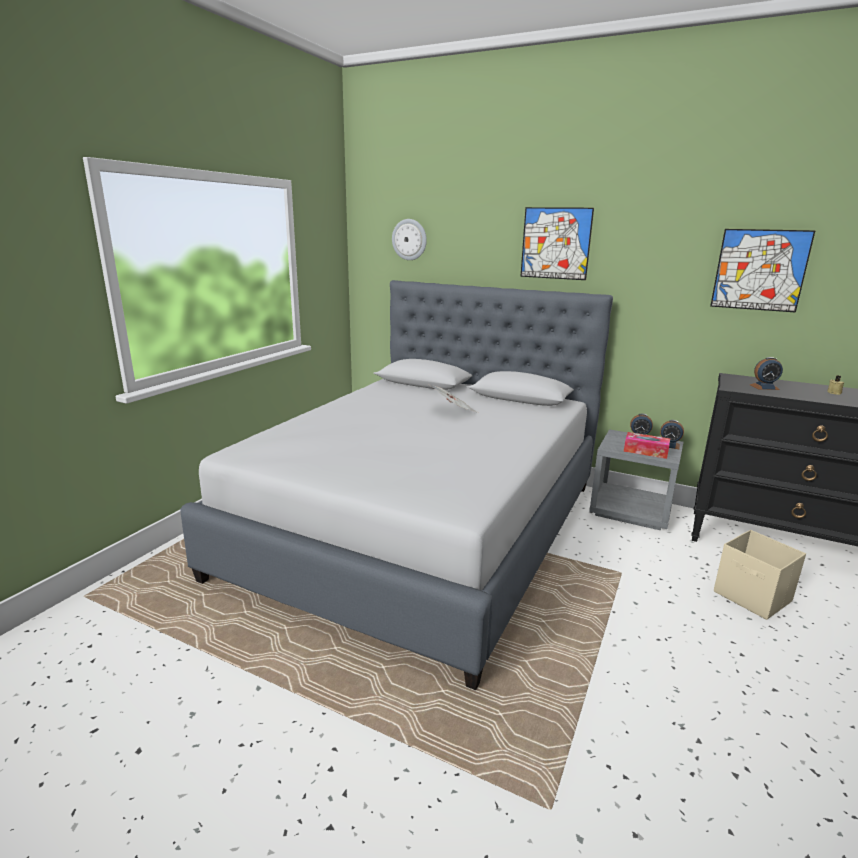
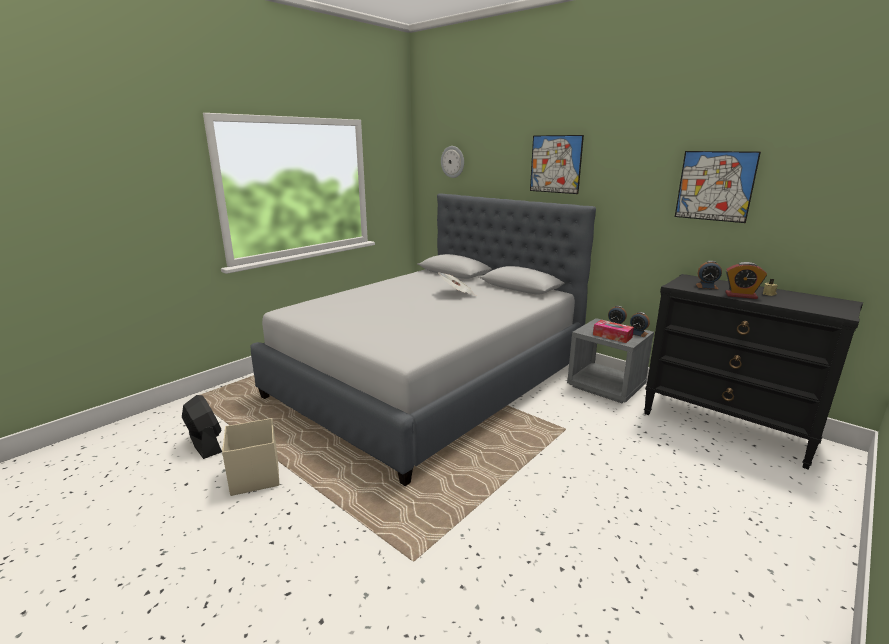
camera: 15 degrees right, 0 degrees up
(140, 673) = (205, 444): none -> black fan
(752, 597) = (667, 460): beige storage box -> beige storage box (255, 477)
(811, 396) = (741, 295): none -> alarm clock

